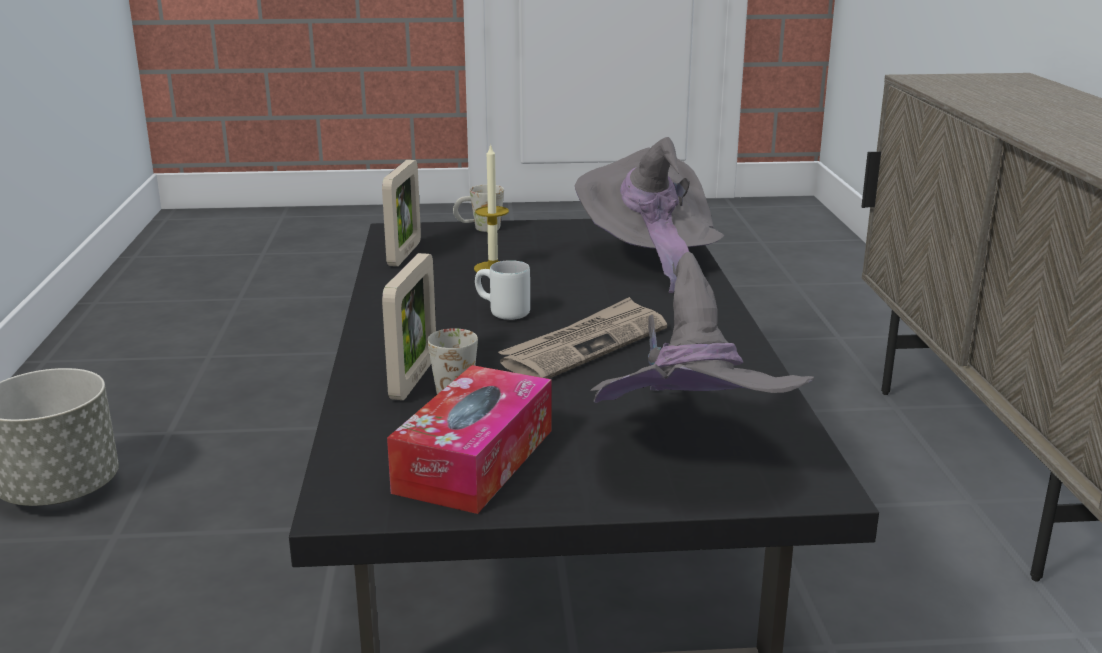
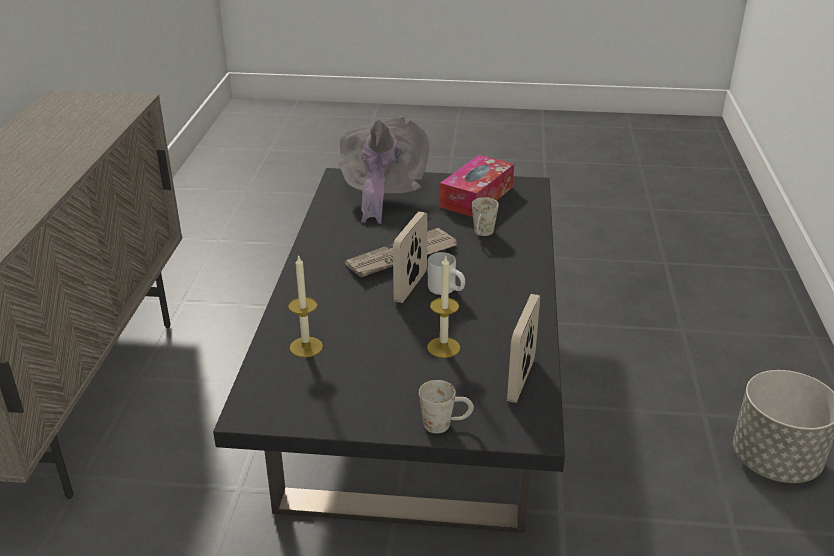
camera: 170 degrees left, 10 degrees up
(414, 378) = (505, 242): picture frame -> picture frame (410, 286)
(649, 259) = (306, 347): grey hat -> candle

